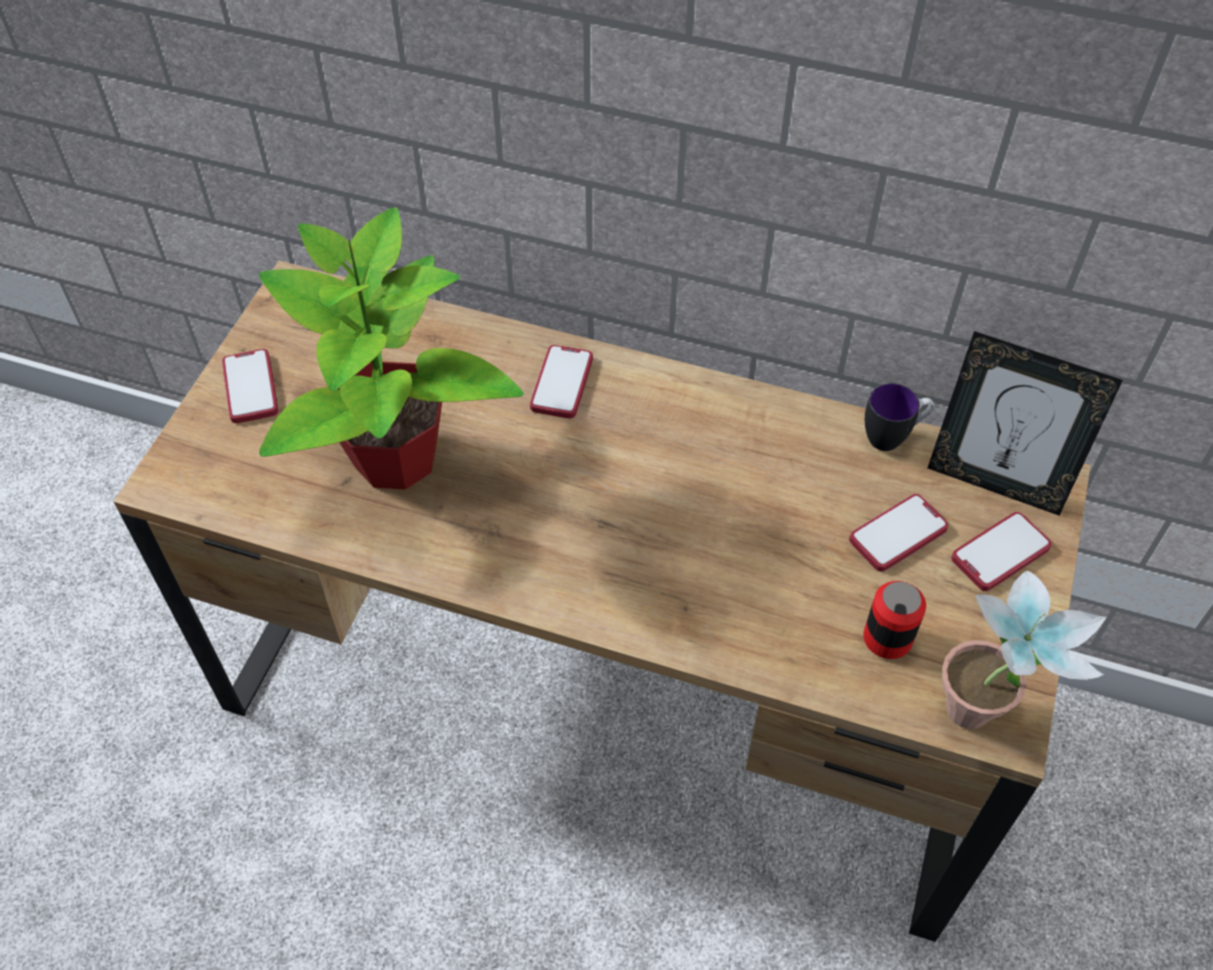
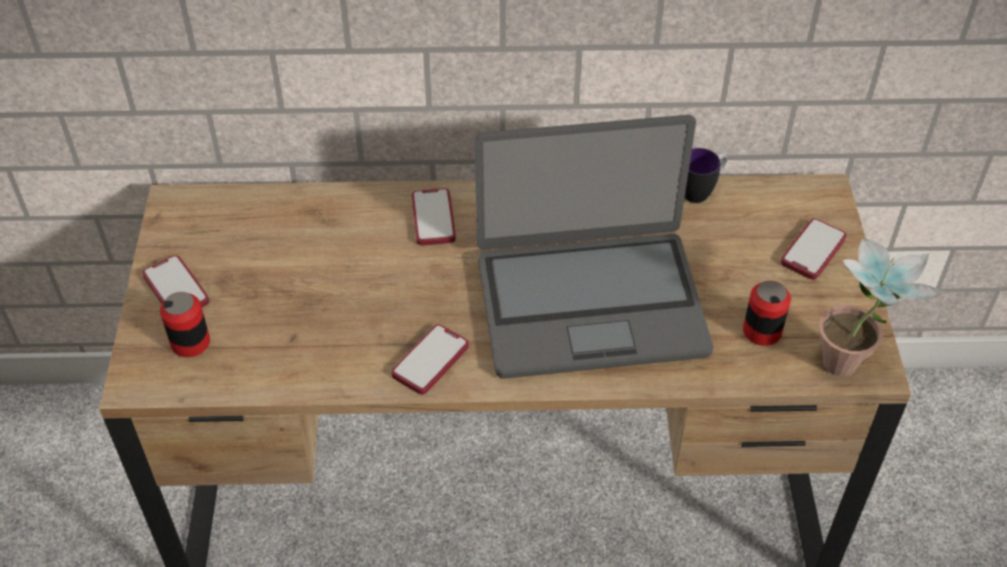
camera: 20 degrees left, 5 degrees down
(237, 454) = (190, 343): none -> can
(396, 460) = (327, 310): potted plant -> none
(695, 539) = (590, 303): none -> laptop
(898, 534) = (736, 258): phone -> phone (430, 361)
(995, 483) = (787, 204): picture frame -> none

